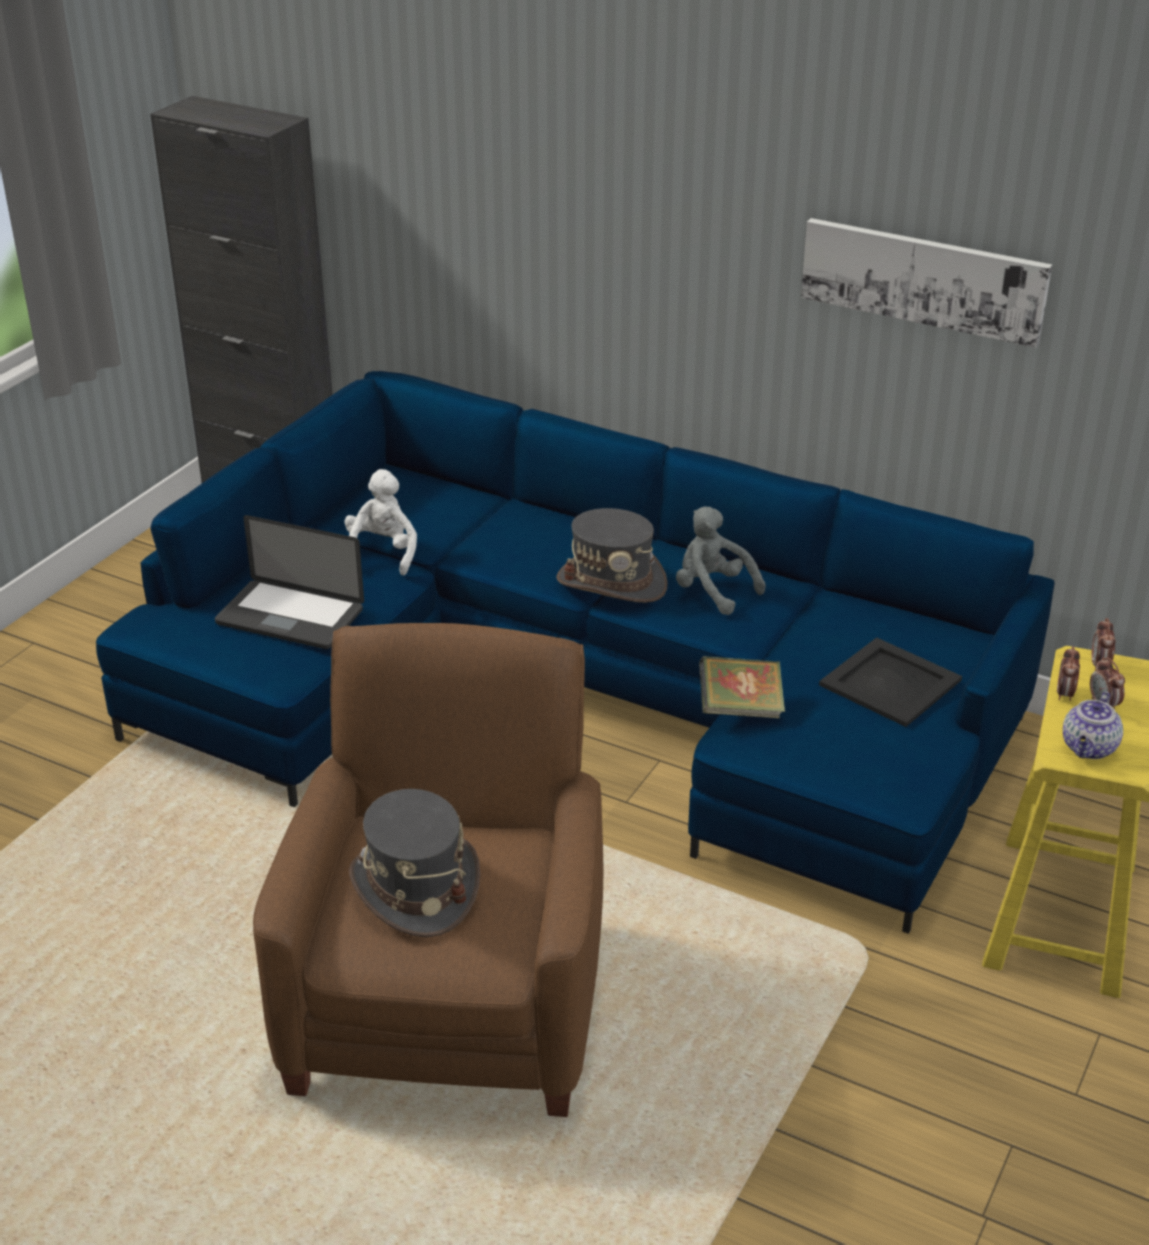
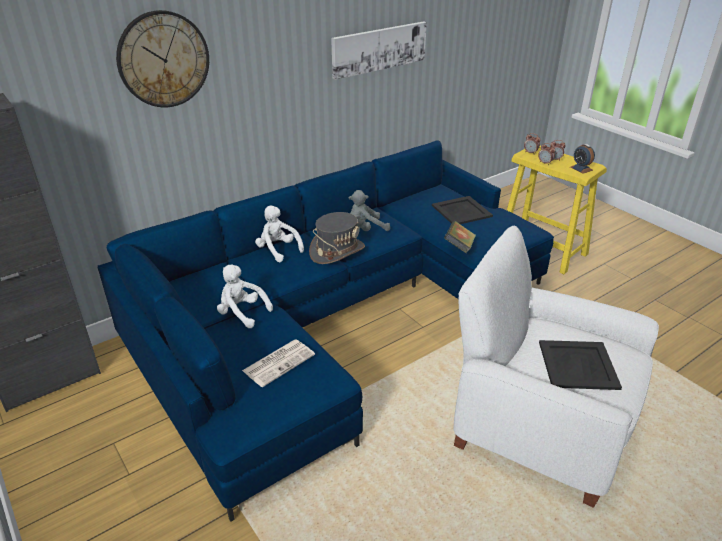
camera: 65 degrees left, 0 degrees up
(290, 617) = (279, 362): laptop -> newspaper
(415, 887) = (577, 365): grey hat -> black tray
(450, 1001) = (539, 424): brown armchair -> white armchair
(511, 148) = (163, 59): none -> wall clock
(567, 528) = (278, 250): none -> white plush toy
(1089, 749) = (581, 168): teapot -> alarm clock

